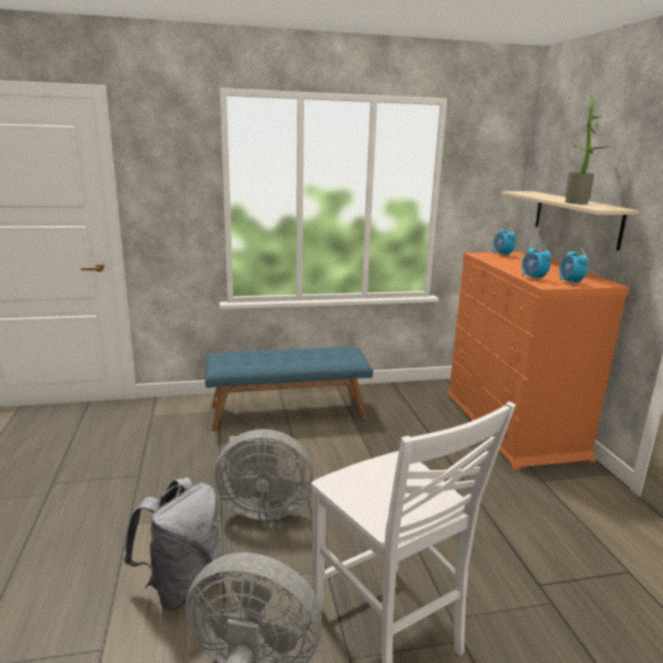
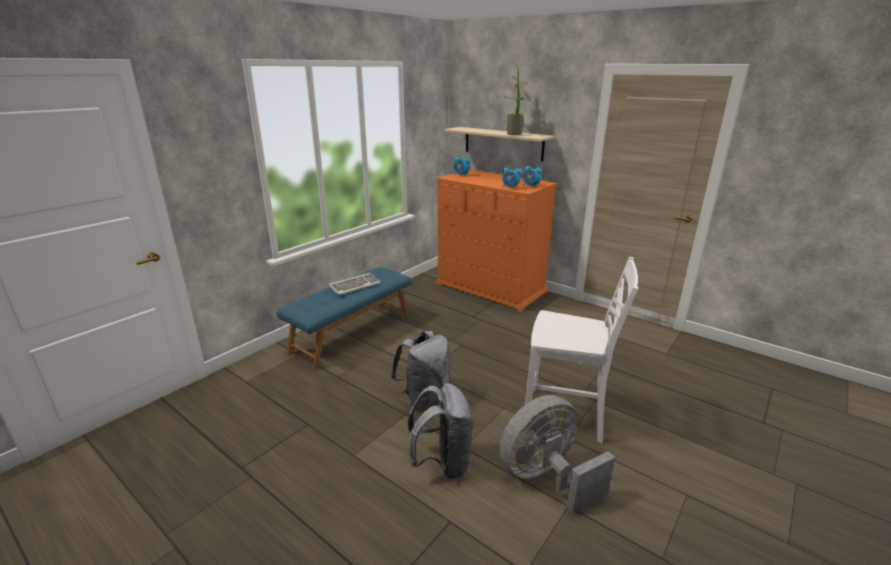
camera: 40 degrees left, 5 degrees up
(262, 508) = (424, 397): grey fan -> grey backpack
(298, 356) = (355, 285): none -> keyboard

